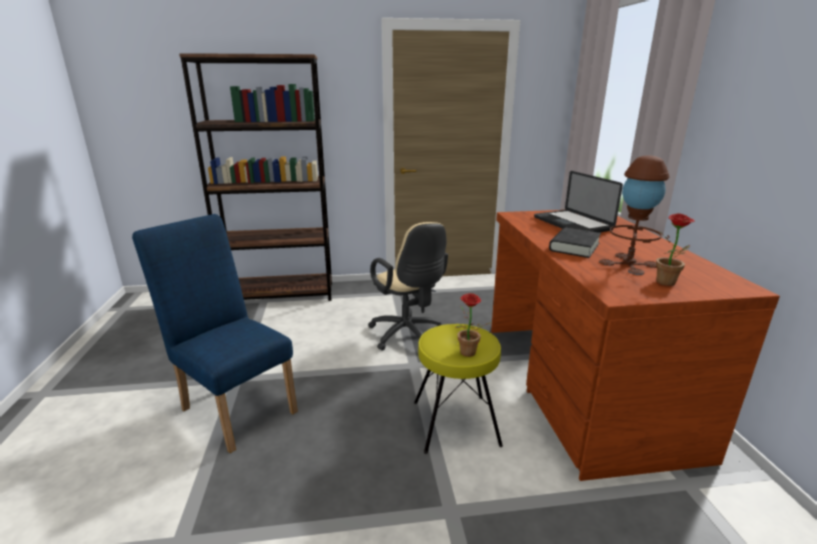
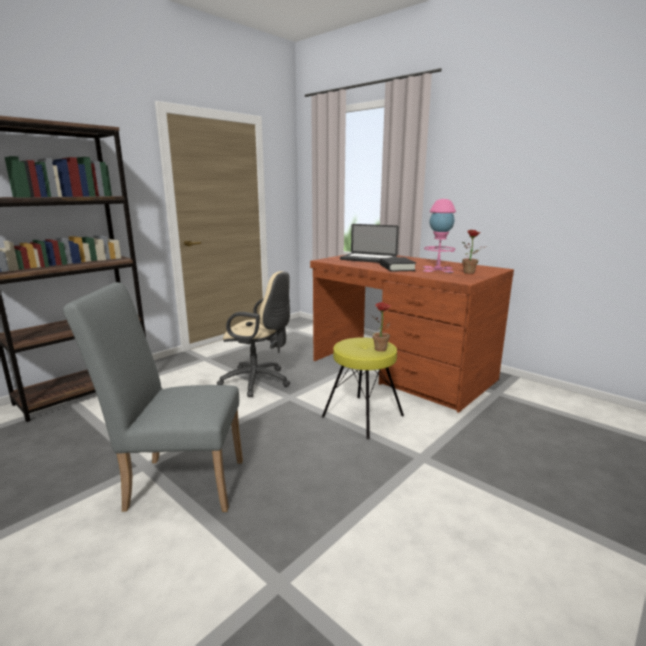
camera: 40 degrees left, 5 degrees down
(235, 406) = (177, 482): blue chair -> grey chair
(629, 264) = (437, 269): brown table lamp -> pink table lamp

